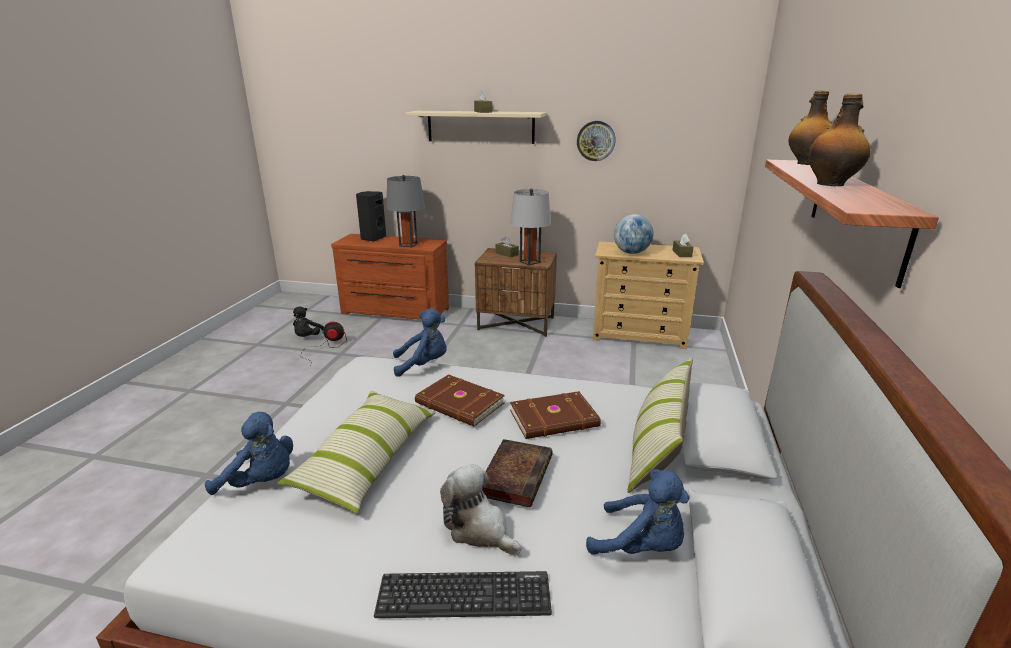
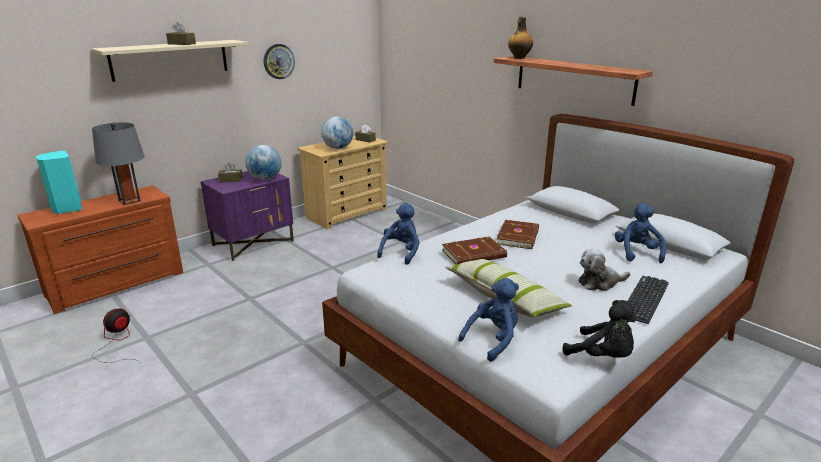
camera: 55 degrees left, 0 degrees up
(308, 337) = (69, 348): black plush toy -> black plush toy (602, 356)
(372, 238) = (66, 209): black speaker -> turquoise speaker
(516, 475) = (562, 261): book -> none
(517, 324) = (253, 243): brown nightstand -> purple nightstand
(529, 262) = (265, 179): grey table lamp -> globe
(641, 546) = (637, 253): blue plush toy -> blue plush toy turned 60 degrees counterclockwise
(657, 447) = (566, 225): pillow -> none
(831, 184) = (577, 65): bottle -> none

